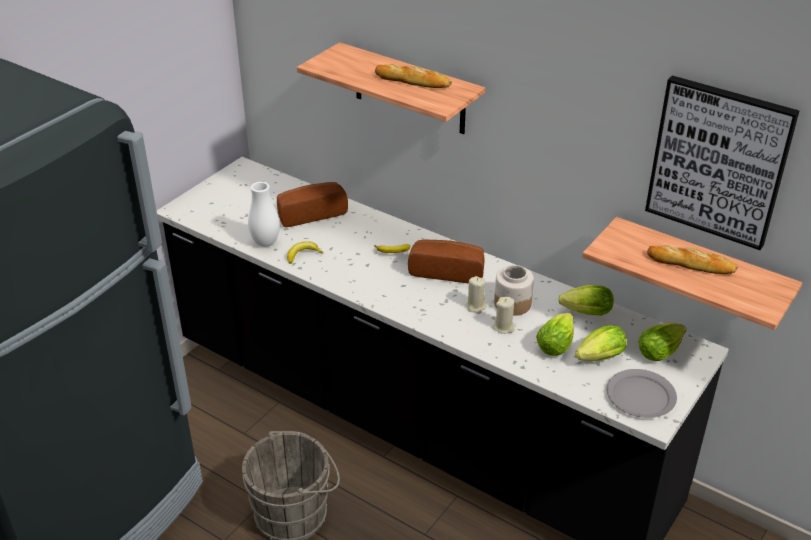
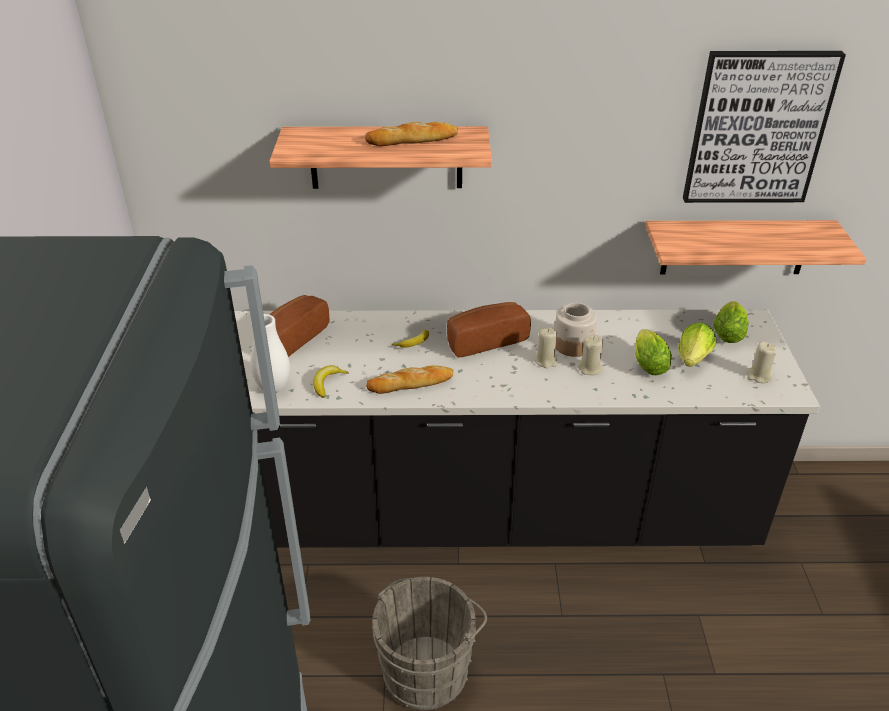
camera: 35 degrees left, 0 degrees up
(583, 313) = (636, 327): lettuce -> none
(641, 396) = (758, 376): grey plate -> beige candle
(691, 264) = (750, 237): bread -> bread (411, 383)

